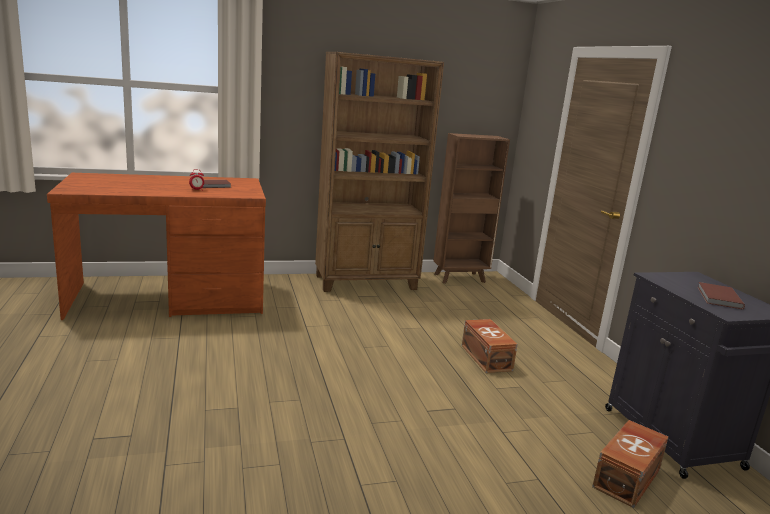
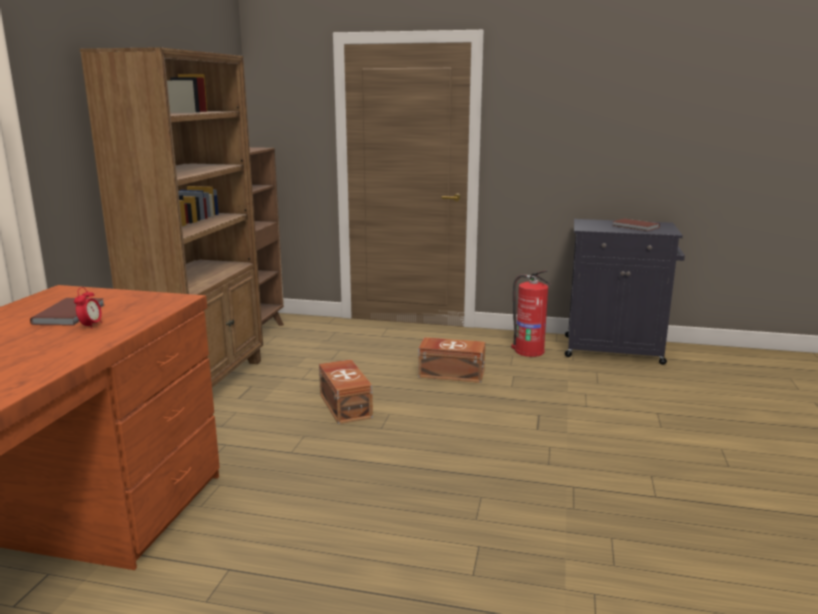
camera: 60 degrees left, 0 degrees up
(589, 387) = (528, 351): none -> fire extinguisher
(628, 478) = (660, 381): brown storage box -> brown storage box (346, 405)

